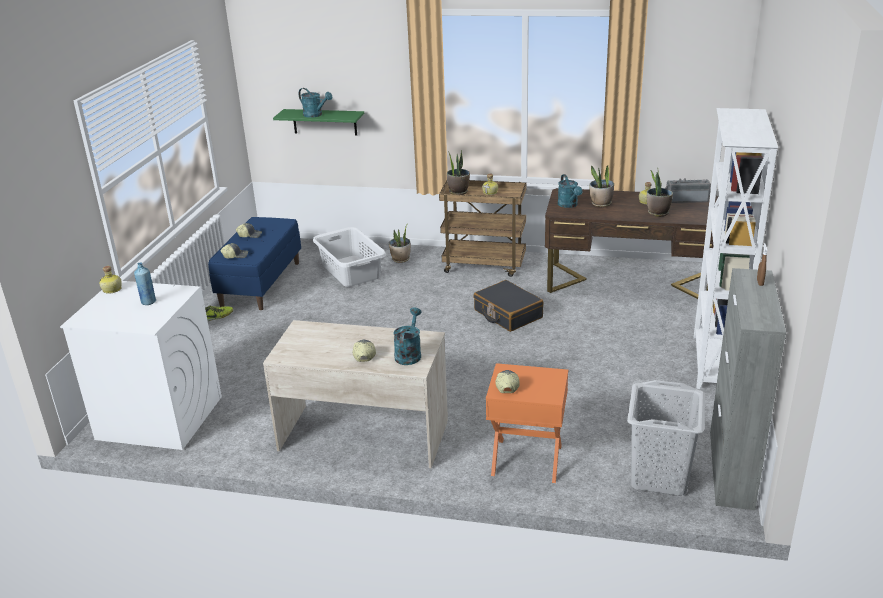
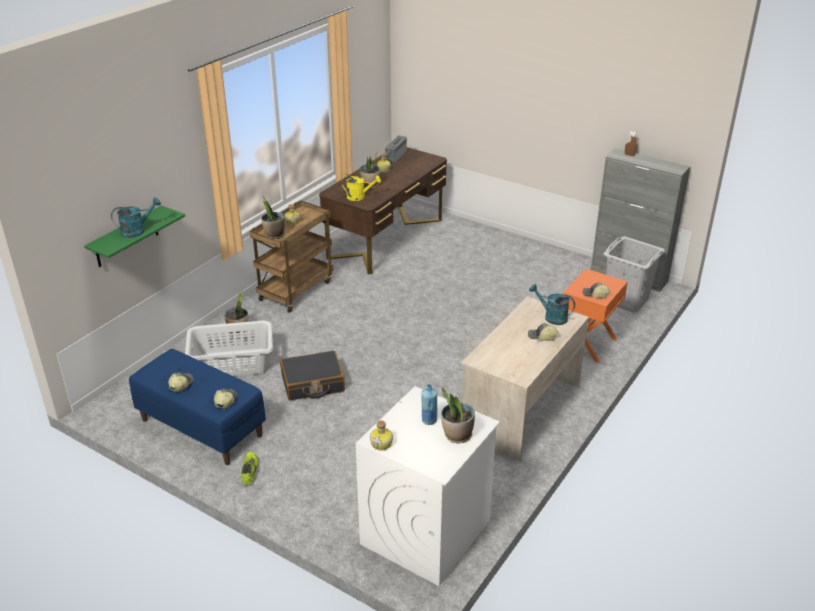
camera: 70 degrees left, 5 degrees up
(507, 314) = (389, 301): black suitcase -> black suitcase (312, 383)
(569, 205) = (359, 197): turquoise watering can -> yellow watering can
(657, 213) = (407, 171): potted plant -> potted plant (457, 435)
(714, 363) = (517, 243): white bookcase -> none

